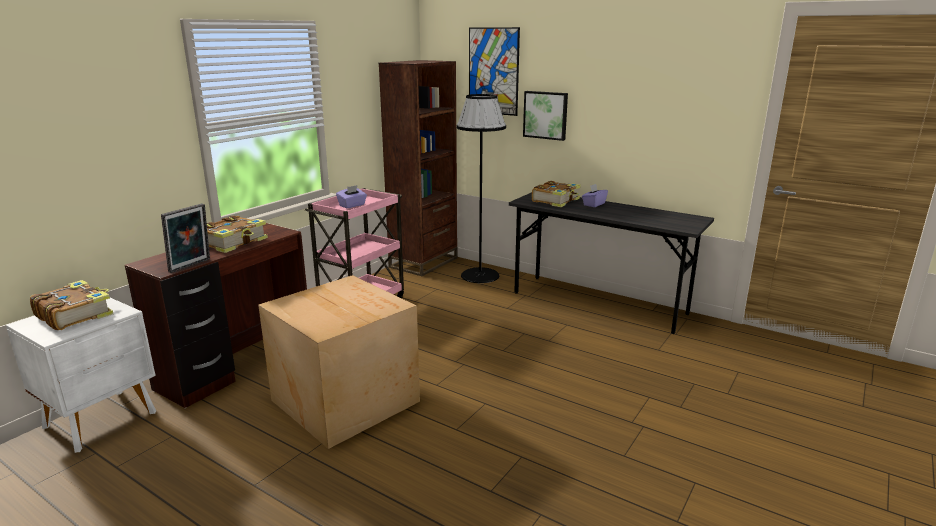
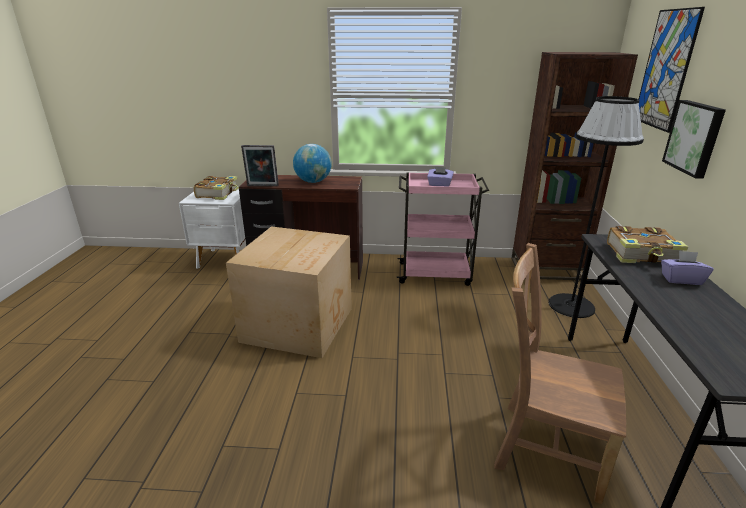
camera: 60 degrees right, 5 degrees up
(234, 242) = (313, 181): book -> globe
(605, 344) = (544, 447): none -> brown chair

